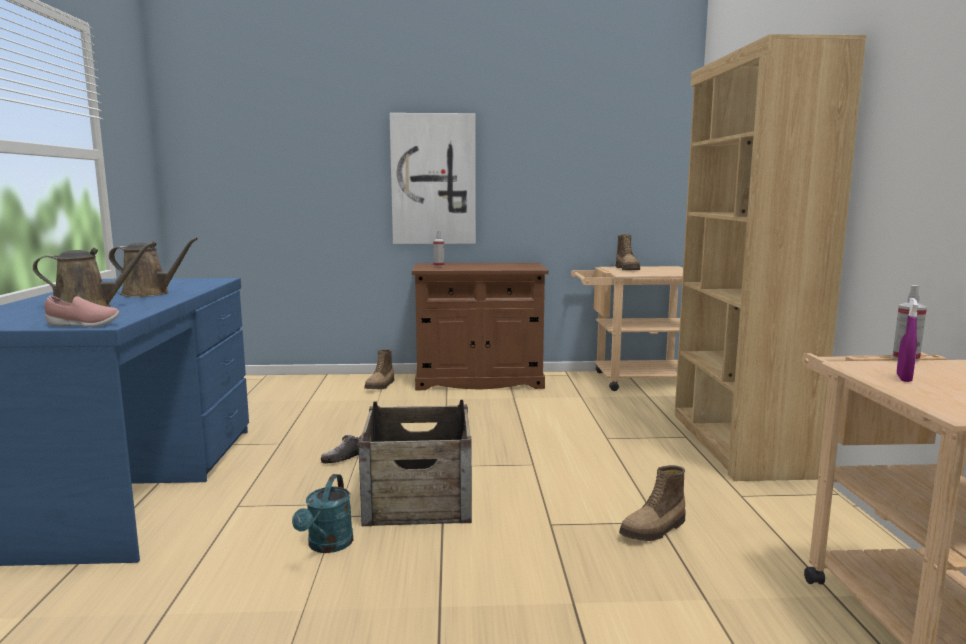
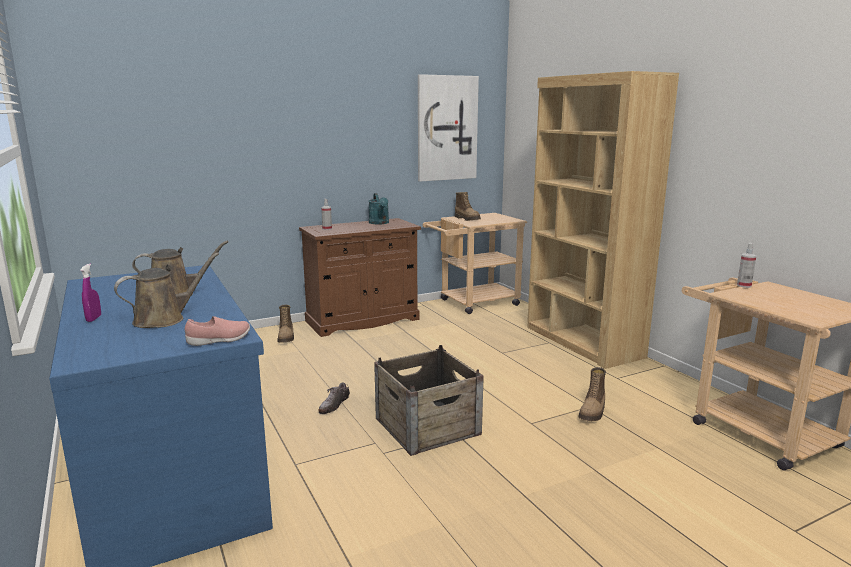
camera: 25 degrees left, 5 degrees up
(327, 546) = (404, 476): turquoise watering can -> turquoise watering can (380, 223)
(433, 179) = (311, 153): picture -> picture (446, 128)
(904, 378) = (761, 300): purple spray bottle -> purple spray bottle (94, 319)

